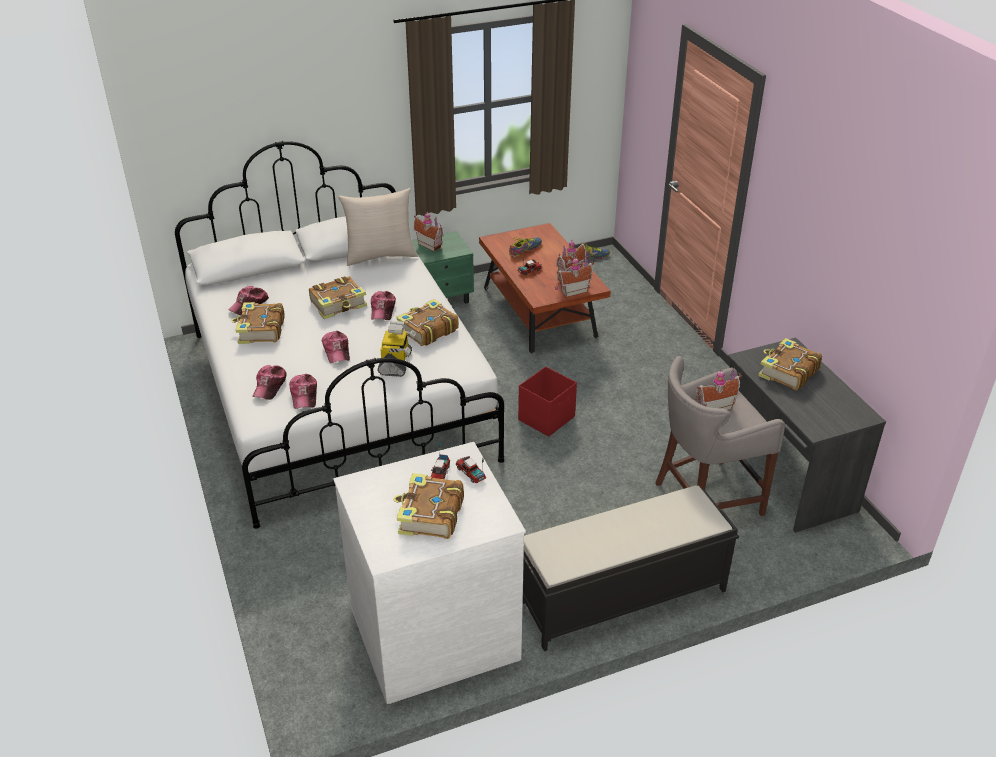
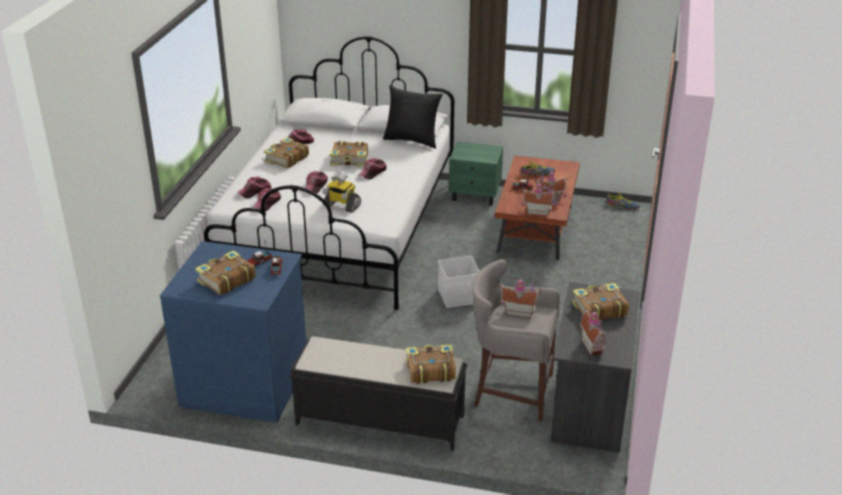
camera: 35 degrees right, 5 degrees down
(380, 255) = (412, 140): beige pillow -> black pillow
(396, 363) = (341, 206): toy robot -> toy robot turned 75 degrees clockwise
(427, 330) = (385, 194): book -> book (430, 370)
(430, 244) = (473, 149): toy house -> toy house (594, 346)
(433, 631) = (245, 383): white dresser -> blue dresser
(547, 418) = (459, 297): red storage box -> white storage box

